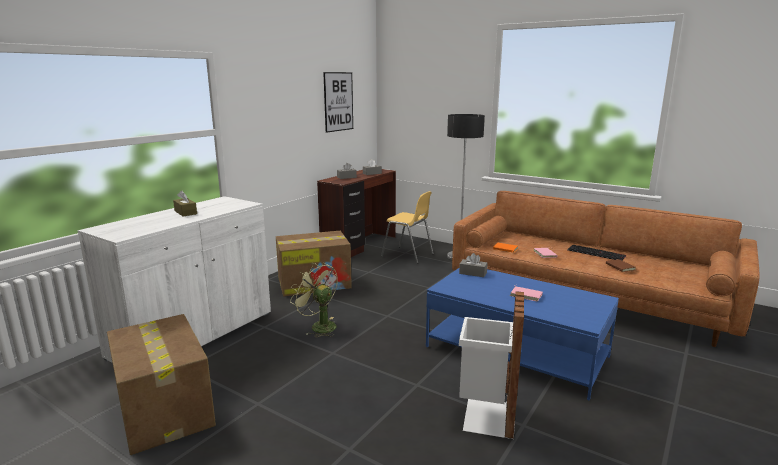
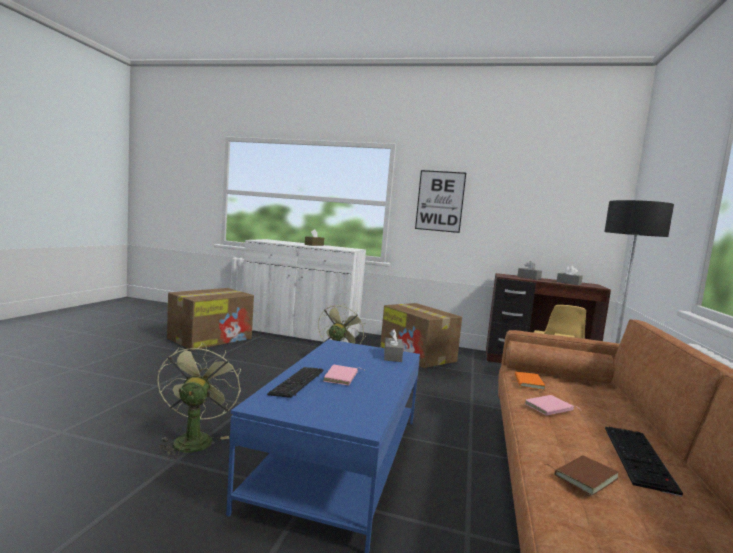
camera: 70 degrees right, 10 degrees down
(338, 101) = (550, 197): picture -> picture (440, 201)
(486, 416) = (194, 438): white trash can -> green fan
(543, 310) = (297, 383): none -> keyboard

